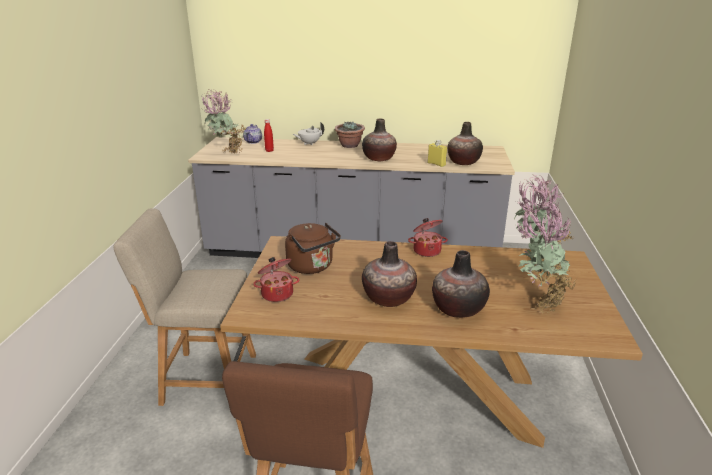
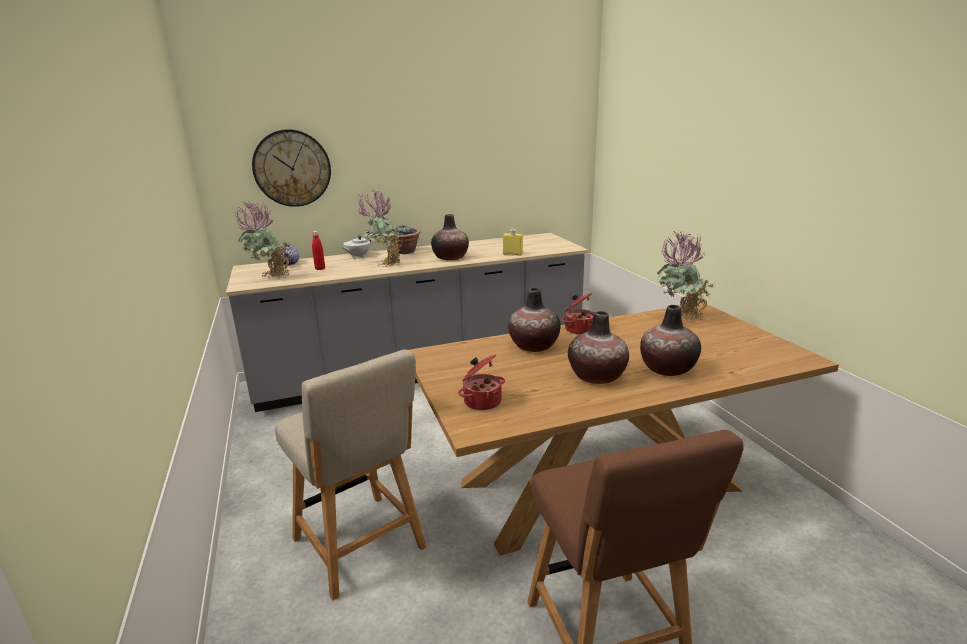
camera: 25 degrees left, 5 degrees down
(204, 378) = (361, 547): beige chair -> beige chair turned 105 degrees counterclockwise
(266, 62) = (292, 168): none -> wall clock
(312, 267) = (487, 368): brown kettle -> none
(463, 162) = (534, 249): vase -> vase (533, 346)
(538, 302) = (720, 347): potted plant -> potted plant (384, 264)

